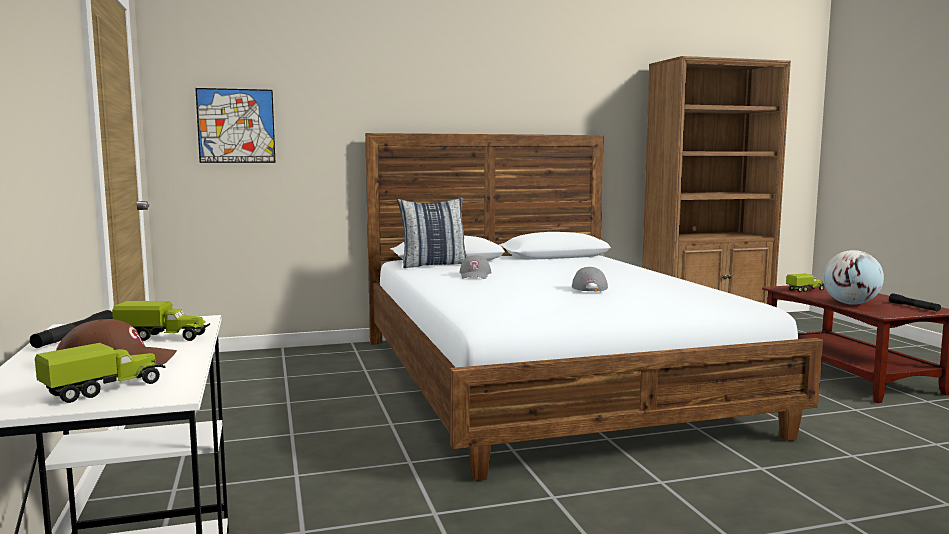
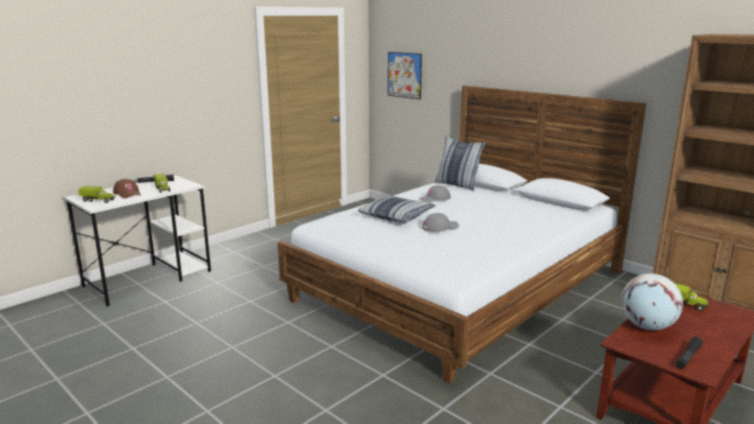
camera: 60 degrees right, 10 degrees up
(520, 291) = (397, 216): none -> pillow

